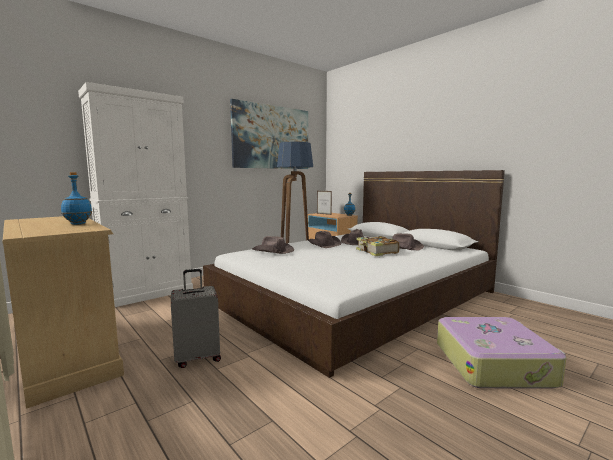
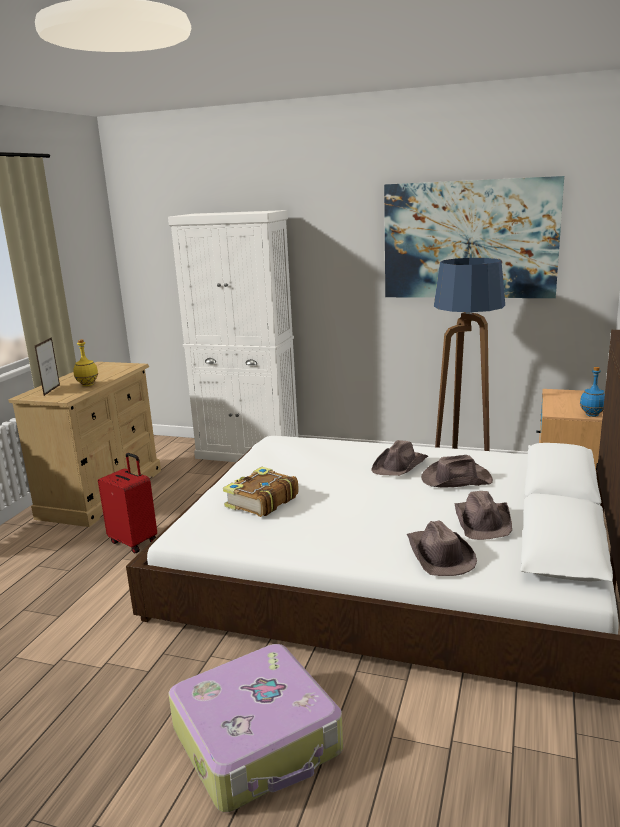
camera: 60 degrees right, 10 degrees up
(78, 224) = (87, 385): blue bottle -> yellow bottle
(198, 358) = (134, 541): grey suitcase -> red suitcase
(273, 251) = (304, 453): brown hat -> brown hat (439, 555)
(324, 214) = (564, 397): picture frame -> picture frame (52, 390)
(376, 252) = (404, 510): book -> book (261, 501)

